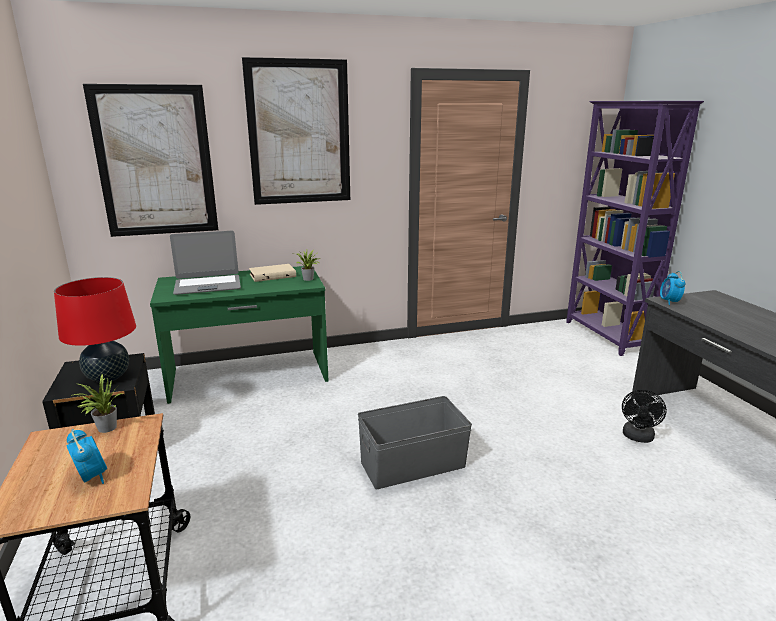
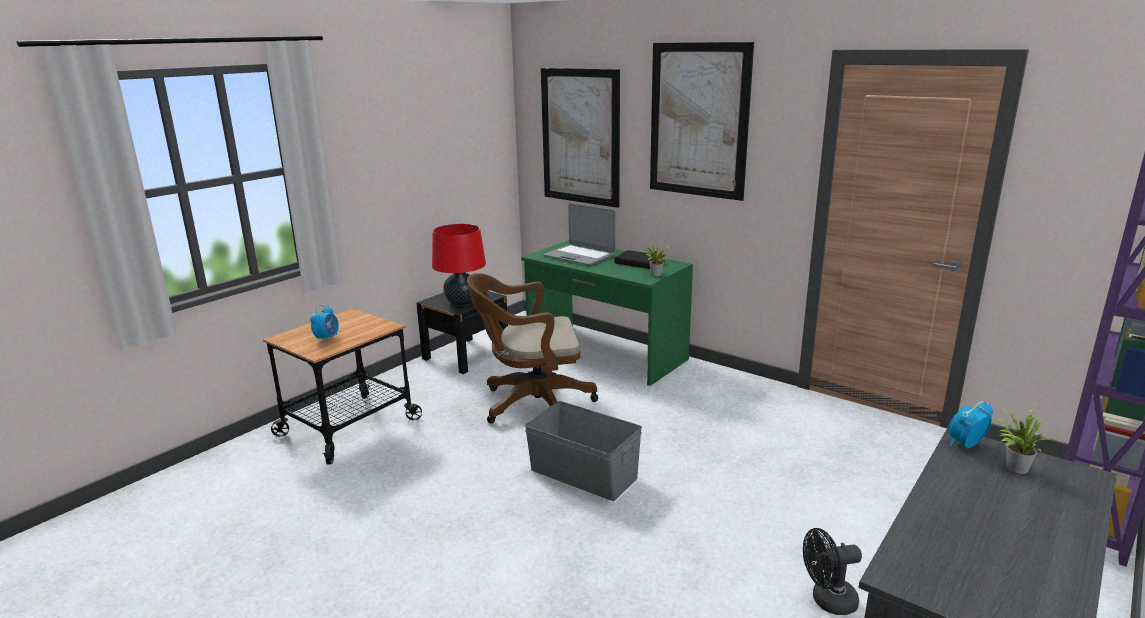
camera: 55 degrees right, 0 degrees up
(104, 428) = (373, 320): potted plant -> potted plant (1013, 467)
(270, 444) = (531, 404): none -> brown office chair
(272, 275) = (640, 262): beige book -> black book

